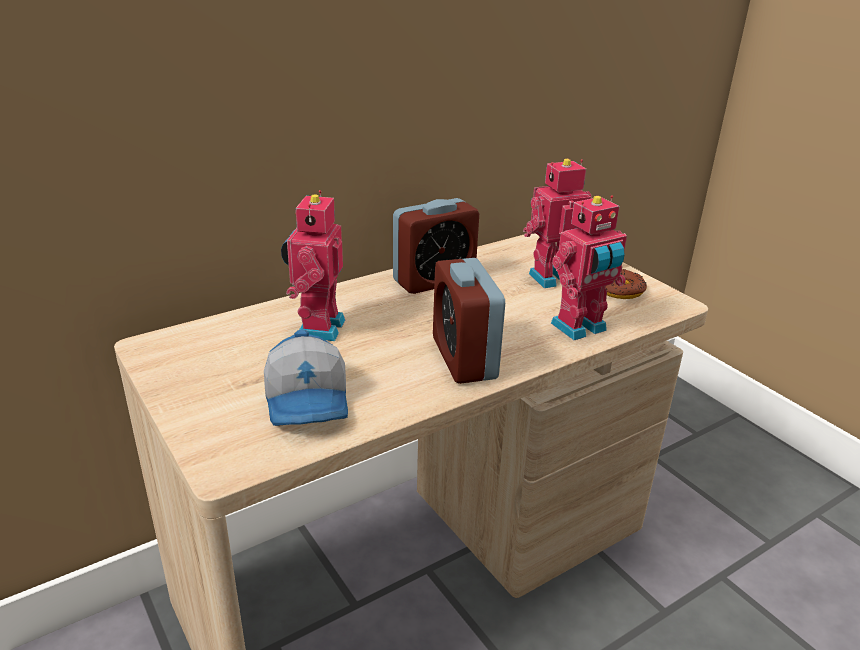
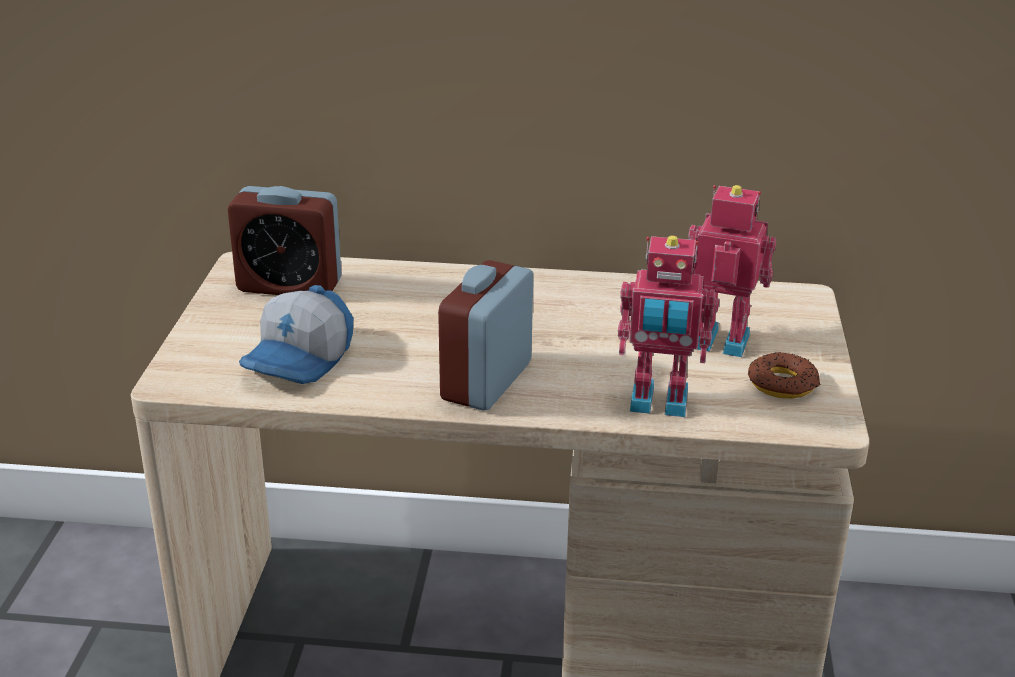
camera: 40 degrees right, 0 degrees up
(317, 328) = (397, 300): toy robot -> none
(434, 280) = (580, 296): alarm clock -> alarm clock (289, 286)

